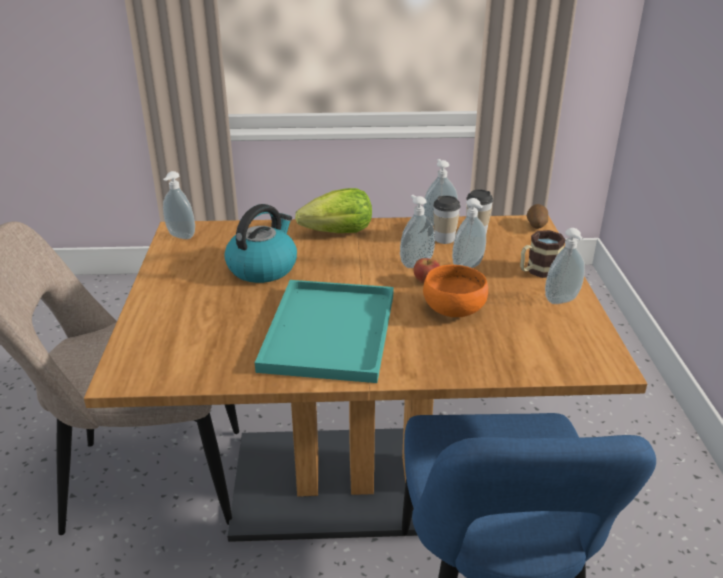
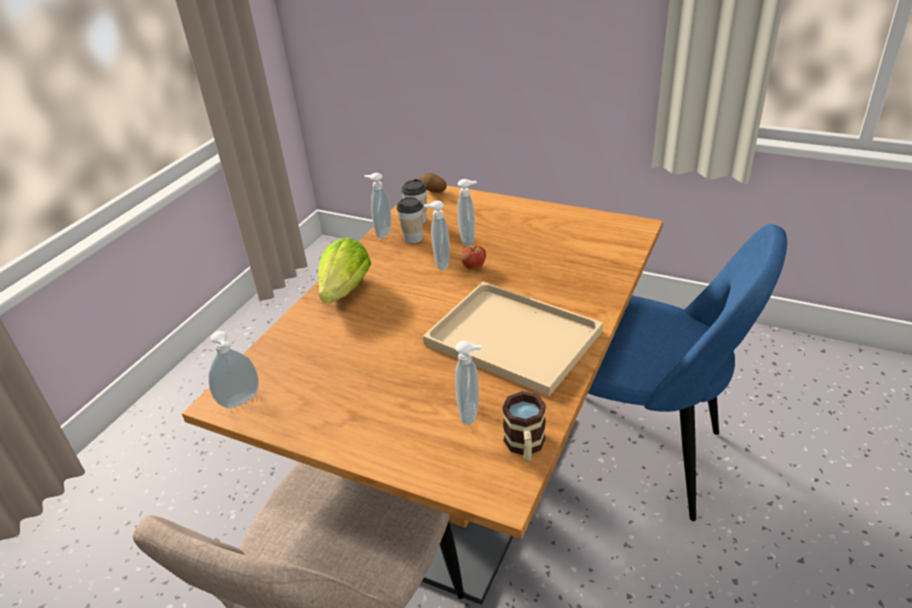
camera: 60 degrees left, 5 degrees up
(263, 267) = (368, 353): kettle -> none
(330, 333) = (516, 338): turquoise tray -> beige tray
(453, 309) = (525, 266): orange bowl -> none
(537, 271) = (501, 213): mug -> mug (525, 447)
(562, 301) = (549, 217): soap dispenser -> soap dispenser (471, 413)

